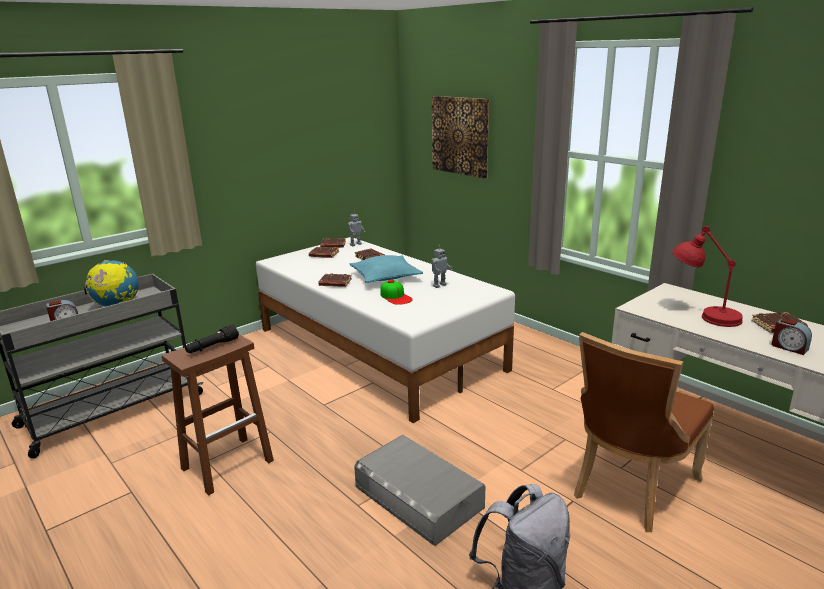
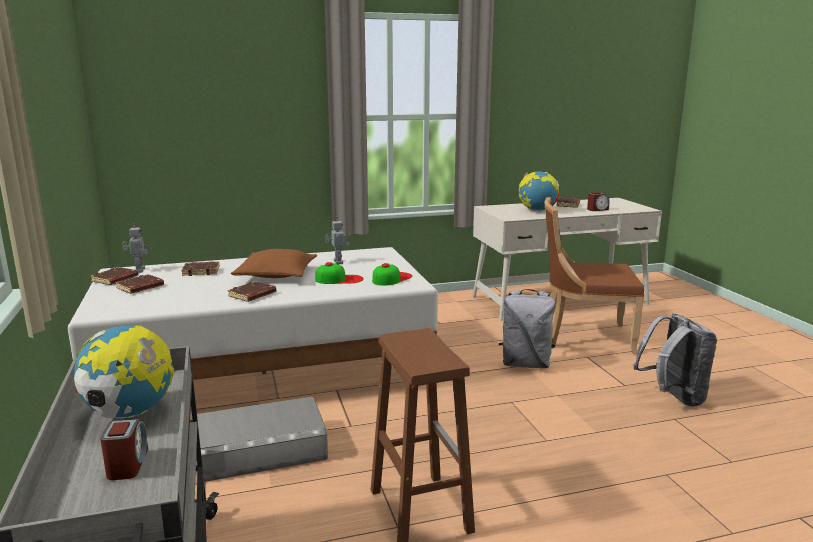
camera: 65 degrees left, 5 degrees down
(212, 347) = (420, 346): black flashlight -> none
(385, 277) = (276, 274): turquoise pillow -> brown pillow
(417, 312) = (391, 278): none -> cap
(418, 496) = (550, 410): grey storage box -> grey storage box (260, 450)
(460, 136) = (207, 115): picture -> none
(509, 461) = (525, 364): none -> grey backpack
(630, 488) = (583, 337): brown chair -> brown chair turned 120 degrees clockwise
(703, 315) = (537, 211): red table lamp -> globe

